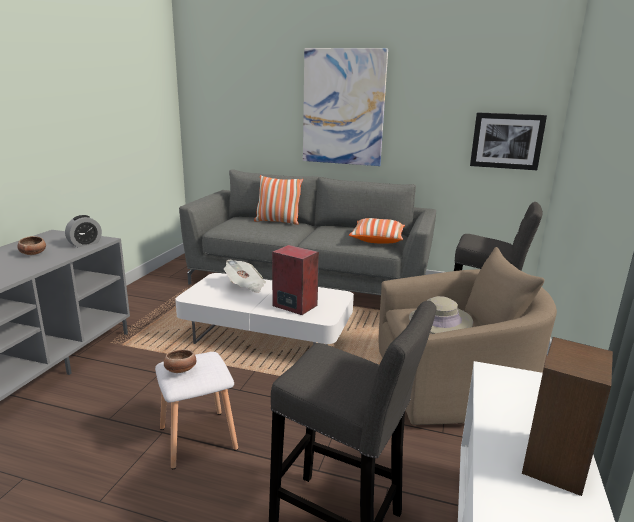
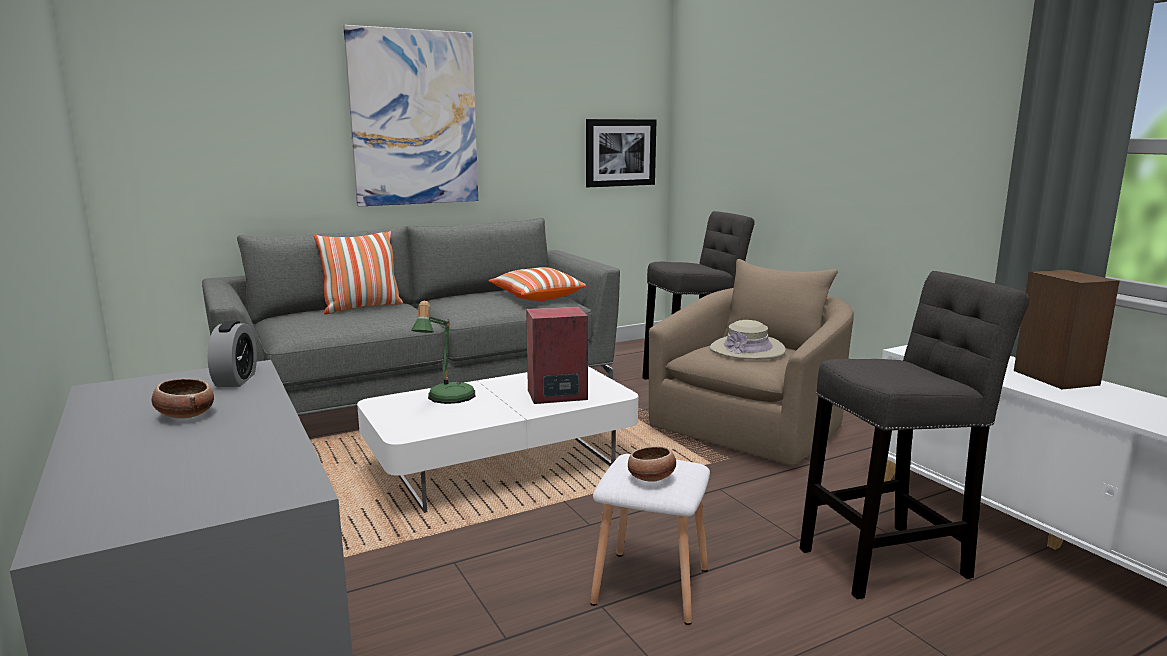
camera: 45 degrees left, 5 degrees down
(245, 286) = (447, 398): newspaper -> table lamp

